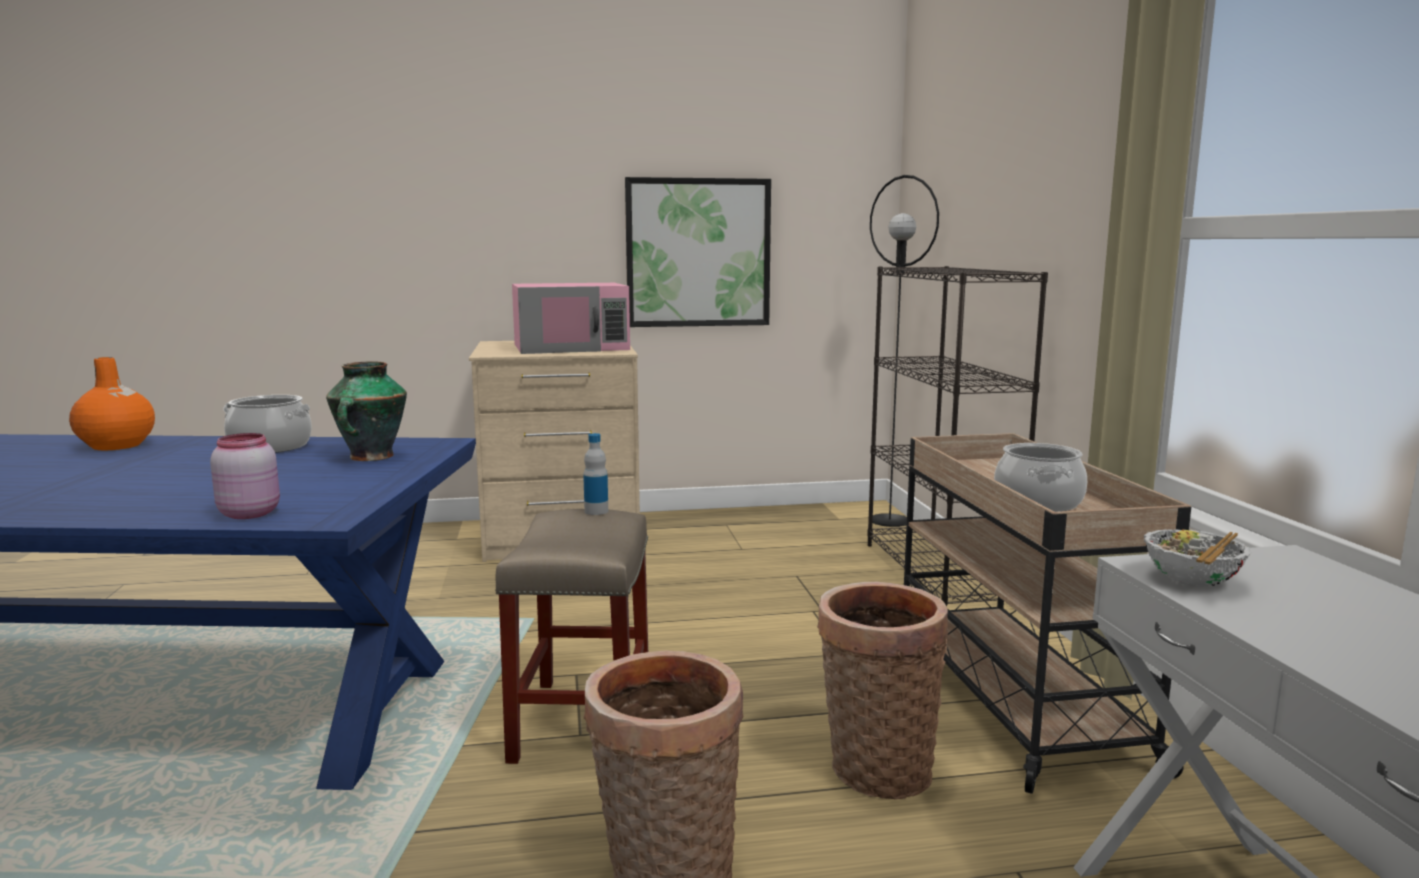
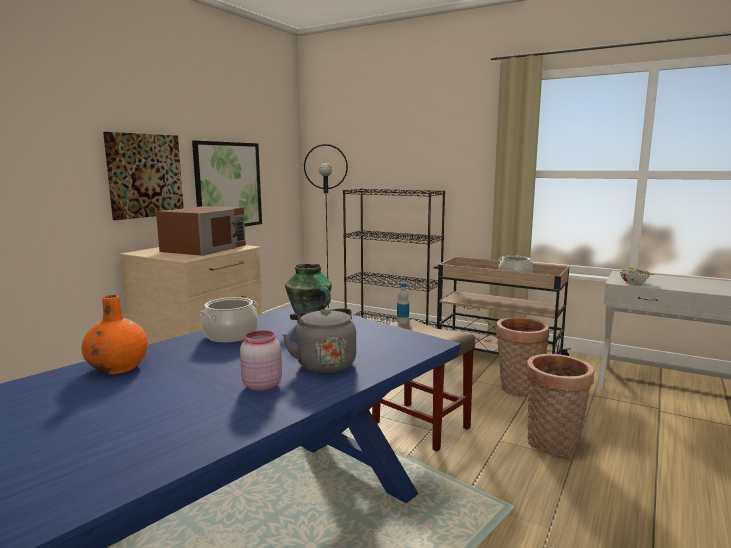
camera: 50 degrees left, 0 degrees up
(178, 495) = (324, 363): none -> grey kettle
(249, 513) = (397, 354): pink jar -> pink jar (261, 385)
(532, 232) = (145, 175): none -> picture
(572, 347) = (205, 248): pink microwave -> brown microwave

